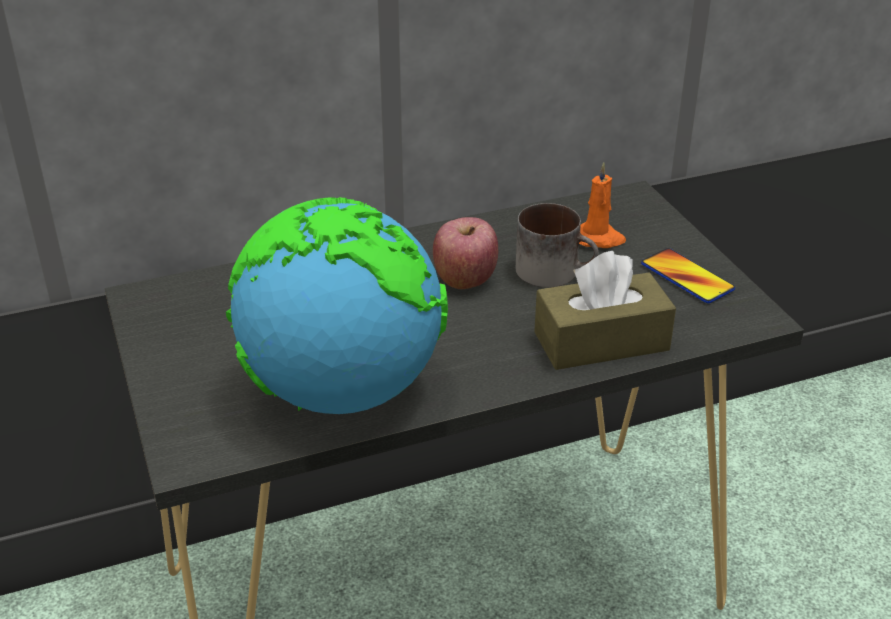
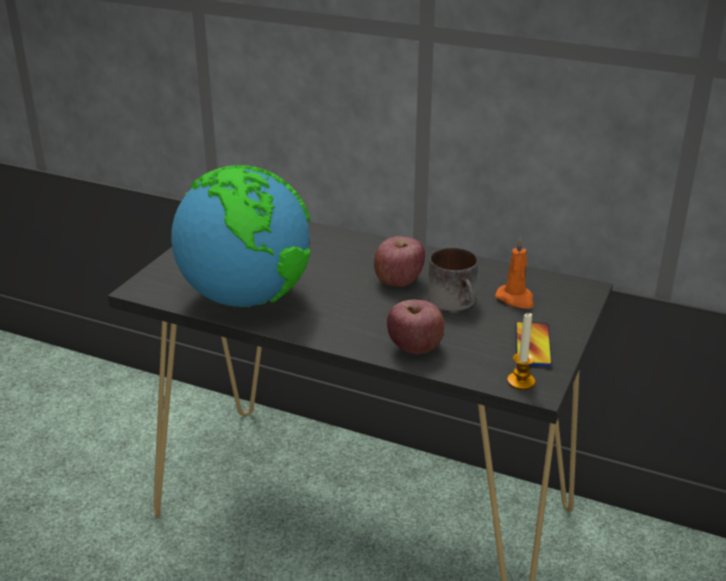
camera: 45 degrees right, 5 degrees down
(601, 341) = (415, 348): brown tissue box -> apple
(736, 319) = (521, 381): none -> candle

